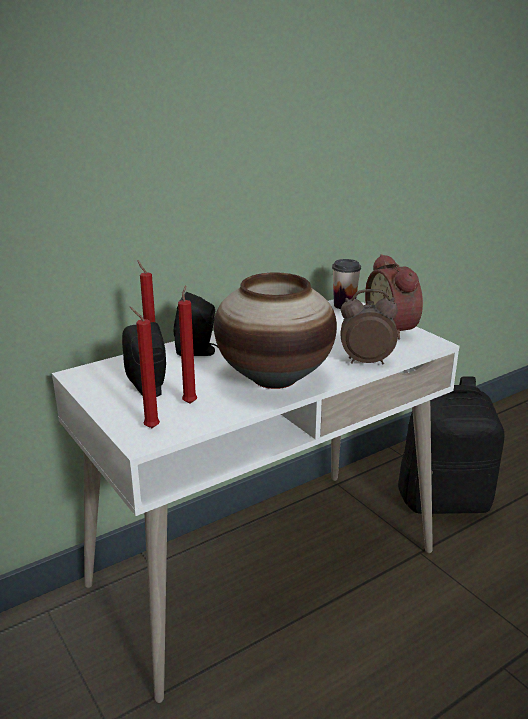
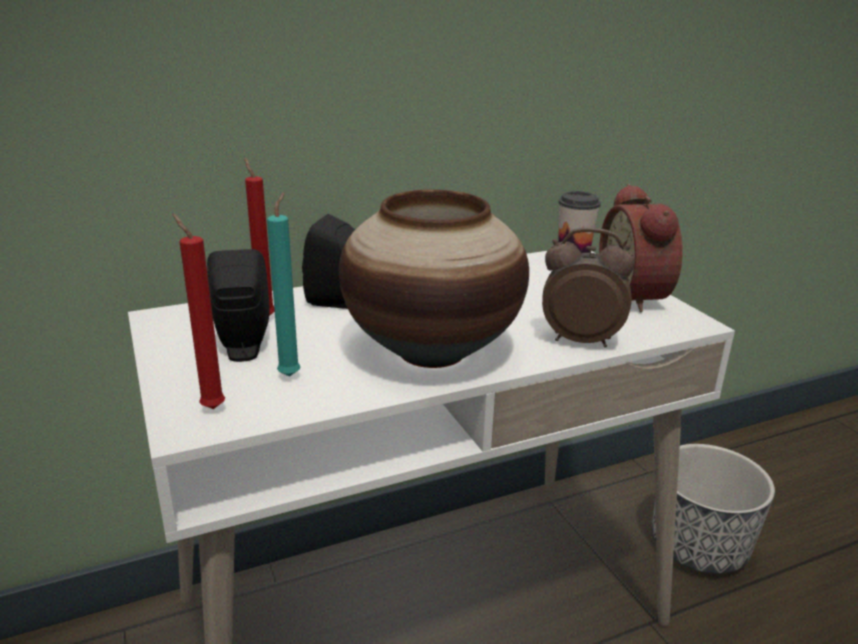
camera: 10 degrees right, 0 degrees up
(190, 402) = (291, 374): red candle -> turquoise candle
(444, 499) = (699, 545): black backpack -> planter

